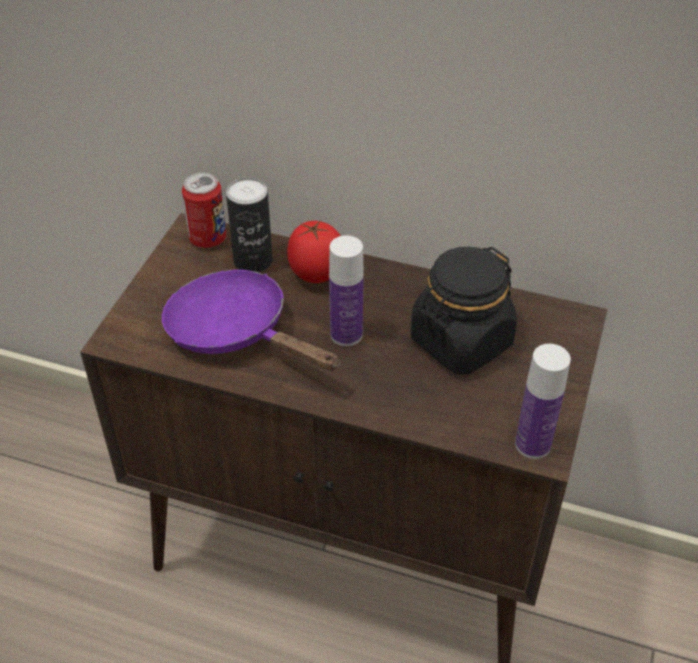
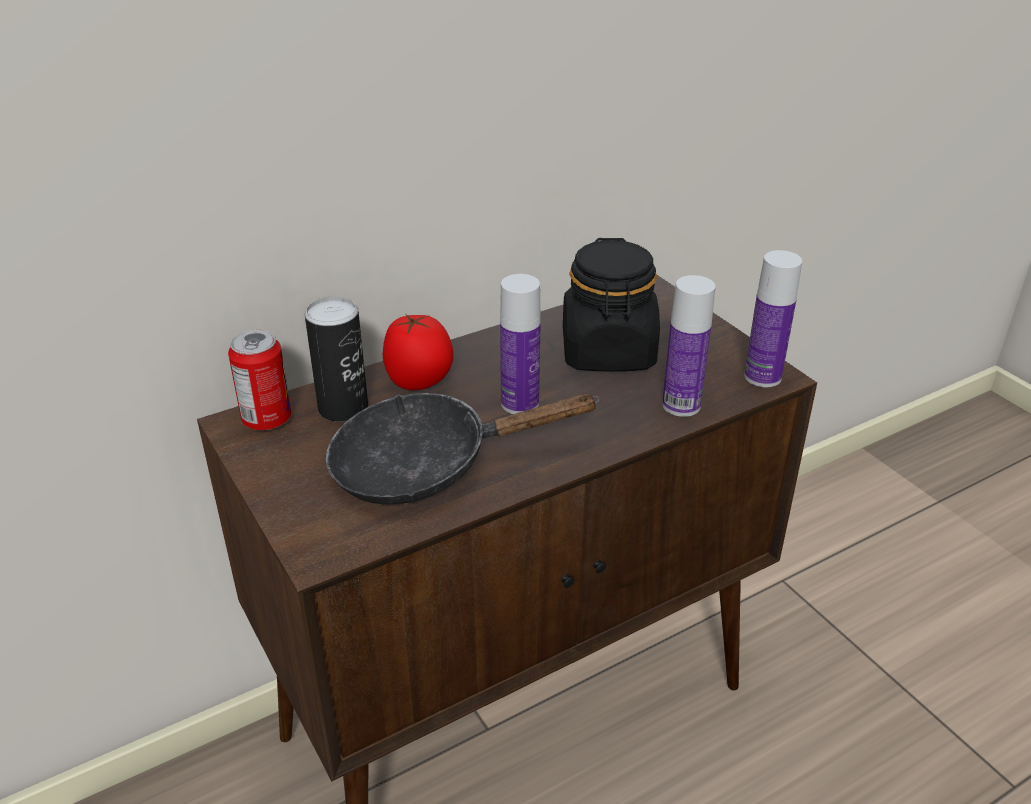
camera: 50 degrees left, 10 degrees down
(236, 332) = (427, 465): purple frying pan -> black frying pan
(439, 417) = (681, 405): none -> bottle

